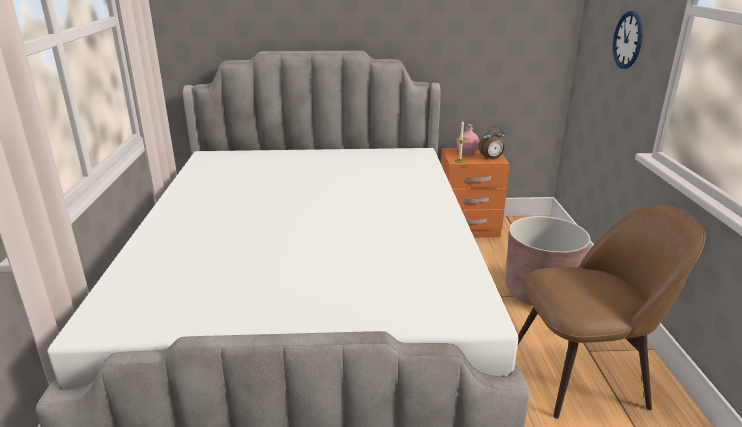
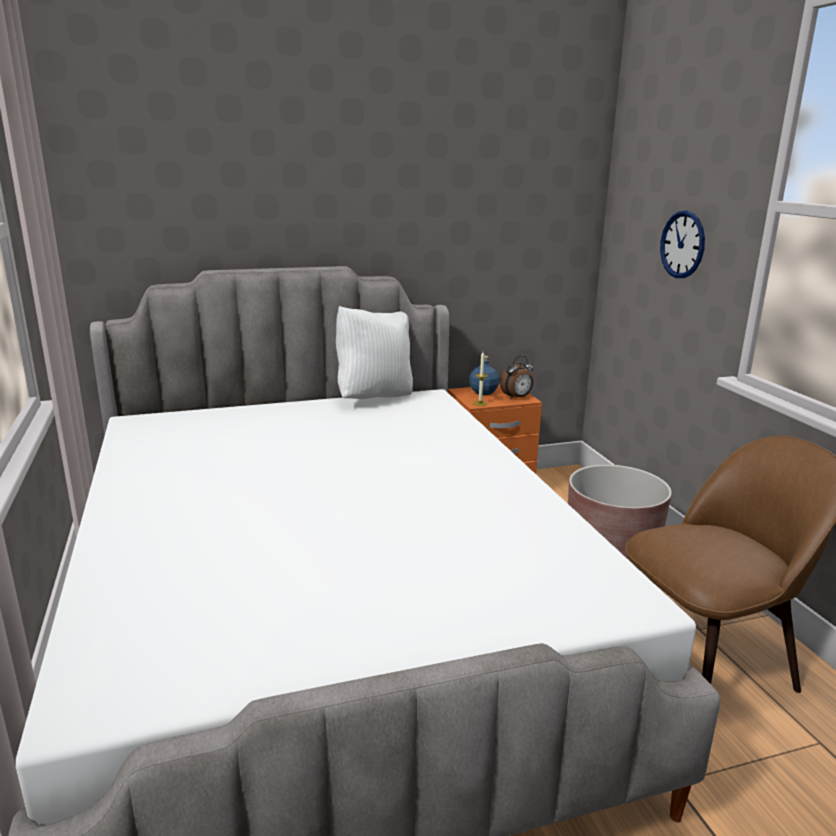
camera: 15 degrees left, 5 degrees down
(377, 150) = (374, 397): none -> white pillow
(467, 152) = (483, 392): pink bottle -> blue bottle

